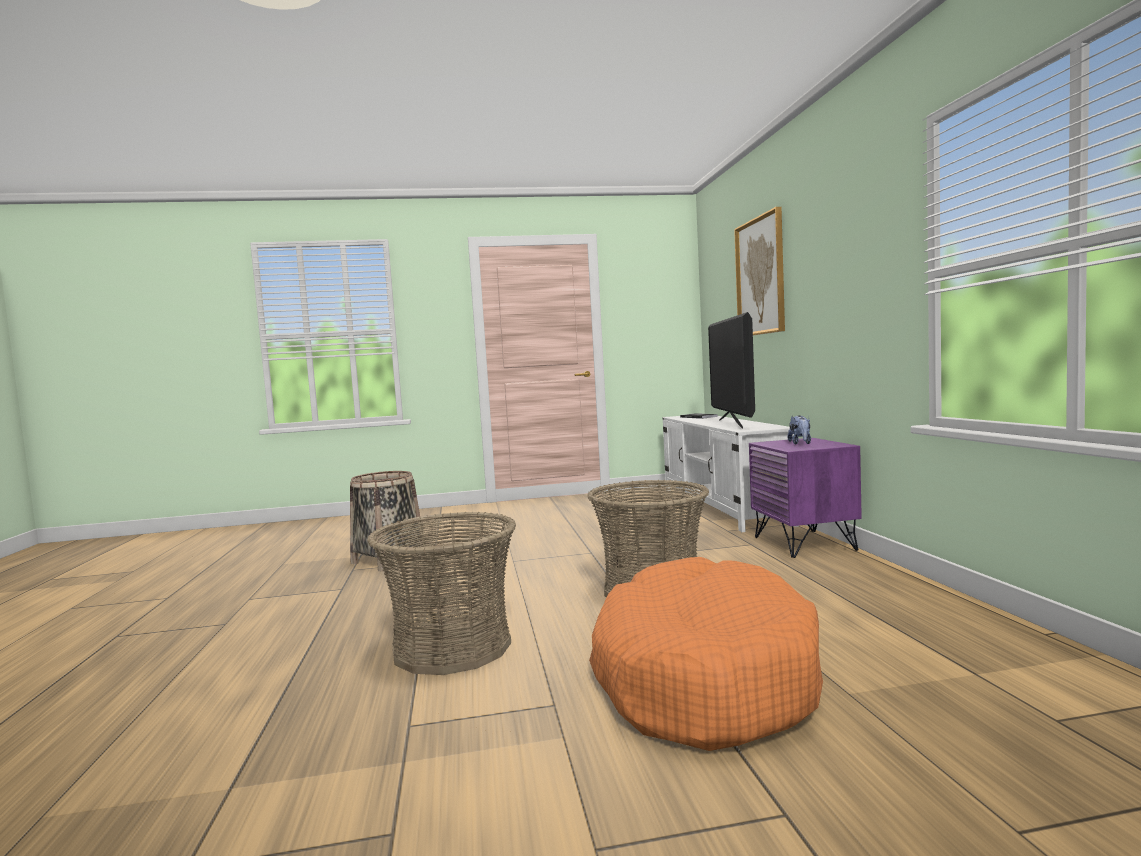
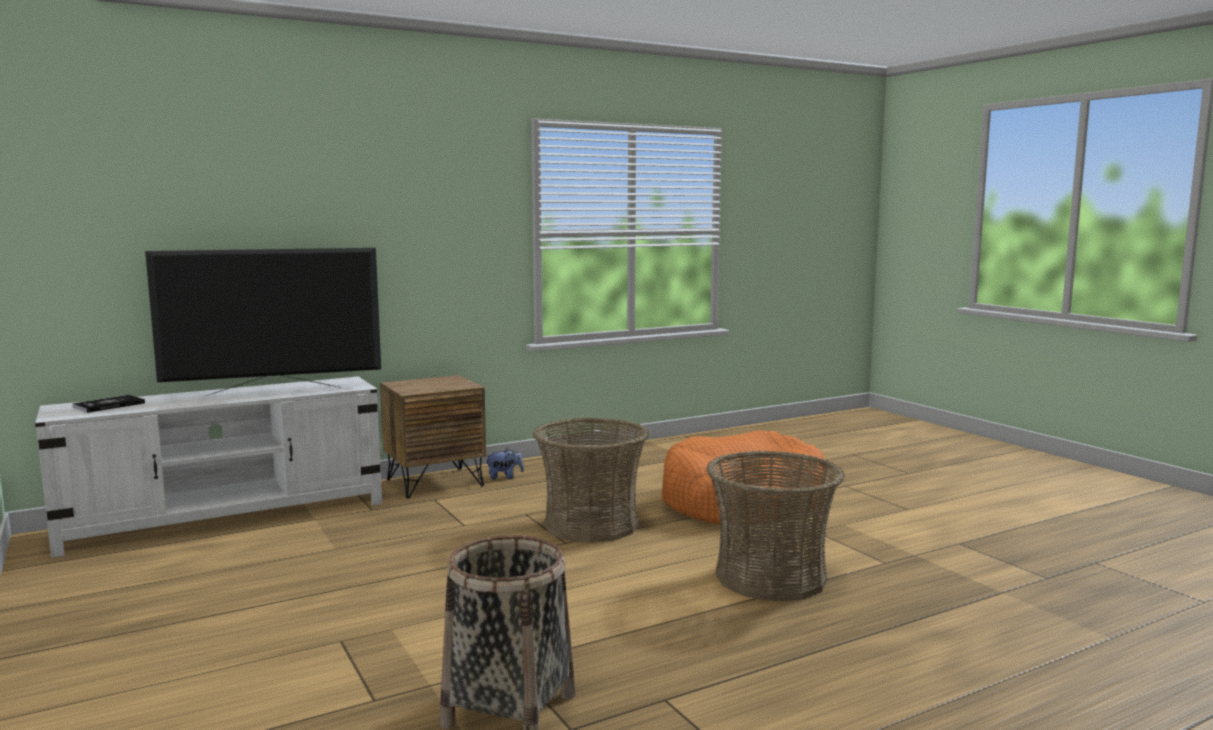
camera: 110 degrees left, 5 degrees up
(760, 276) = (246, 192): picture -> none
(800, 443) = (430, 384): plush toy -> plush toy (504, 477)
(805, 543) = (435, 482): purple nightstand -> brown nightstand

